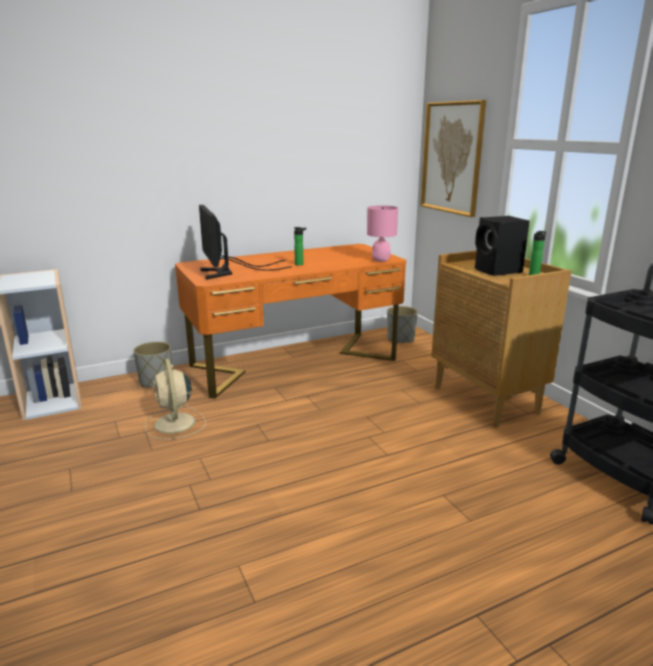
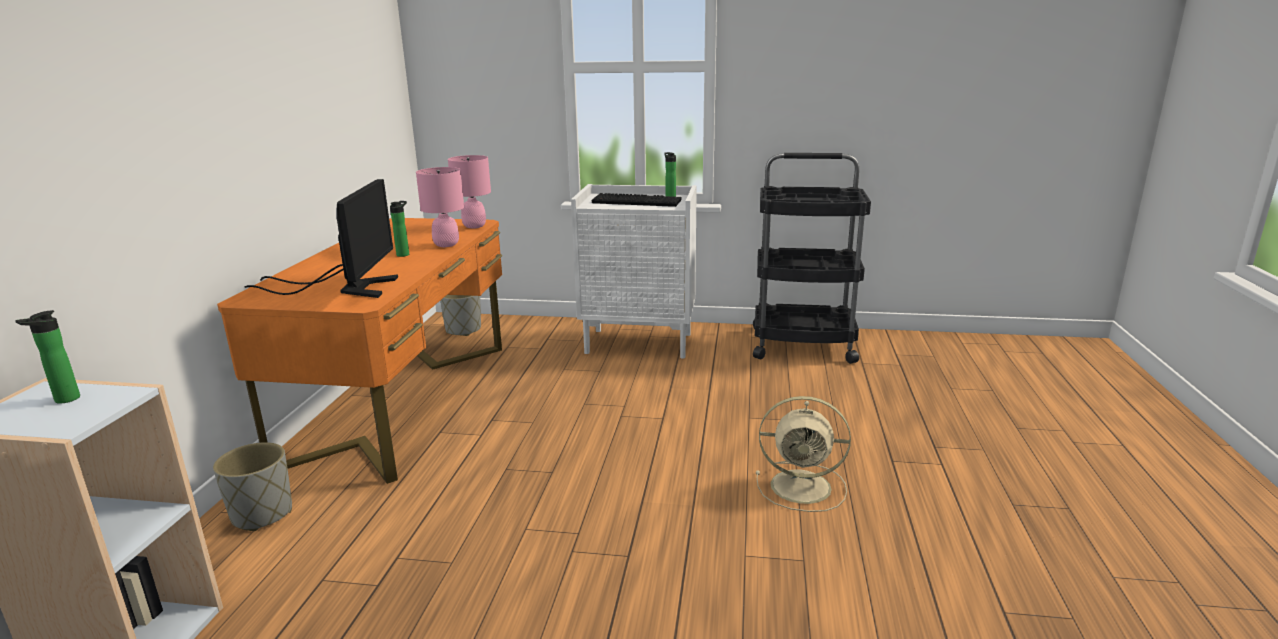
camera: 55 degrees left, 0 degrees up
(35, 278) = (63, 400): none -> bottle
(175, 424) = (415, 527): beige fan -> beige fan (803, 487)
(229, 272) = (348, 288): monitor -> monitor turned 105 degrees counterclockwise
(331, 266) = (445, 245): none -> pink table lamp
(452, 158) = (475, 89): picture -> none
(486, 400) = (639, 343): brown cabinet -> white cabinet
(498, 271) = (637, 201): black speaker -> keyboard

